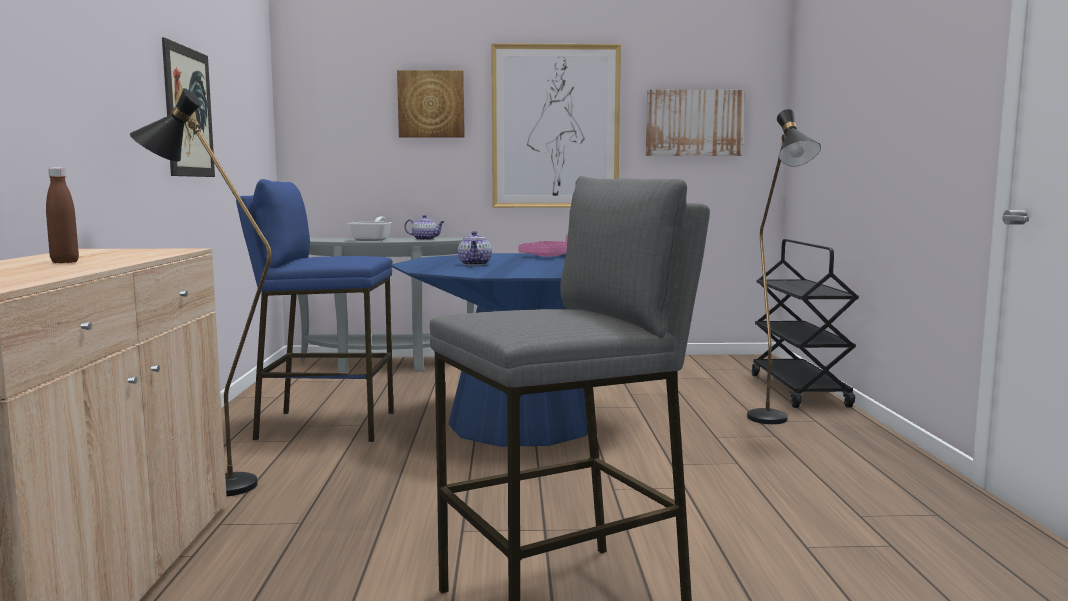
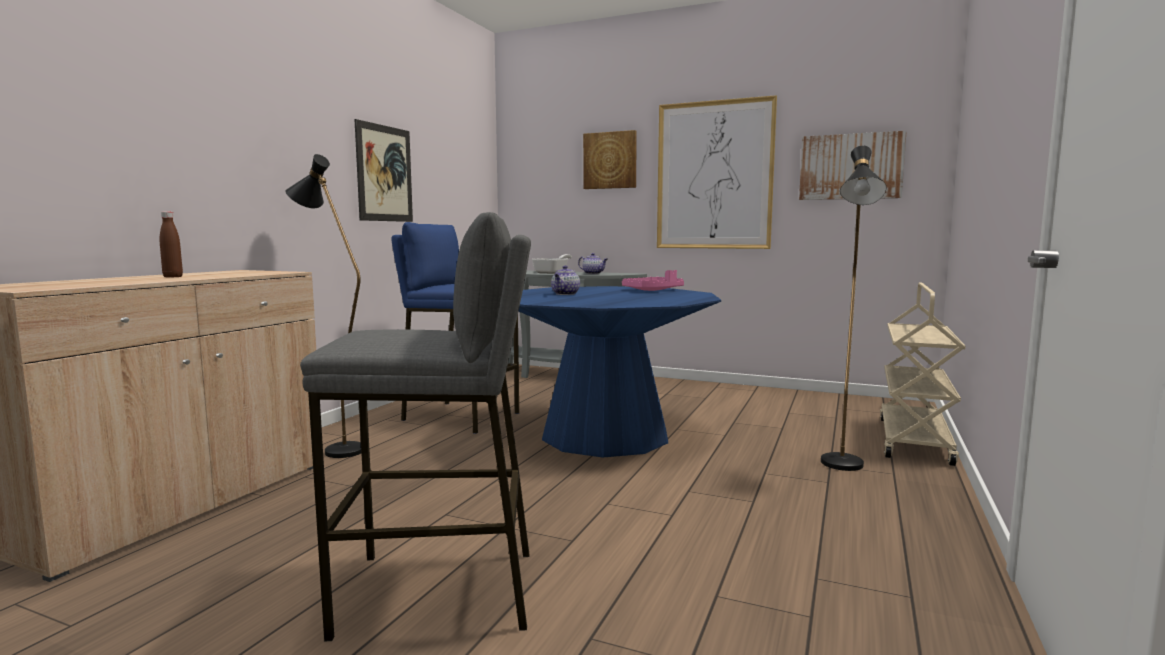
camera: 25 degrees right, 0 degrees up
(799, 391) = (915, 441): black cart -> beige cart

